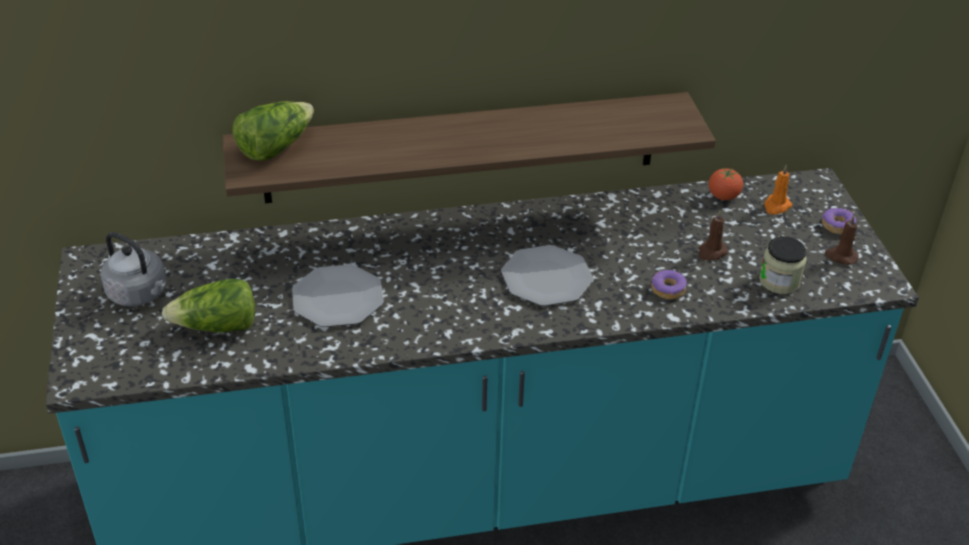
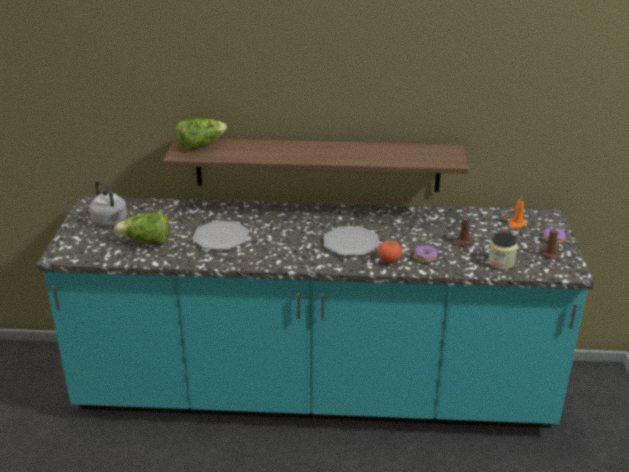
camera: 15 degrees right, 10 degrees down
(723, 196) = (483, 216): tomato -> tomato (389, 260)

